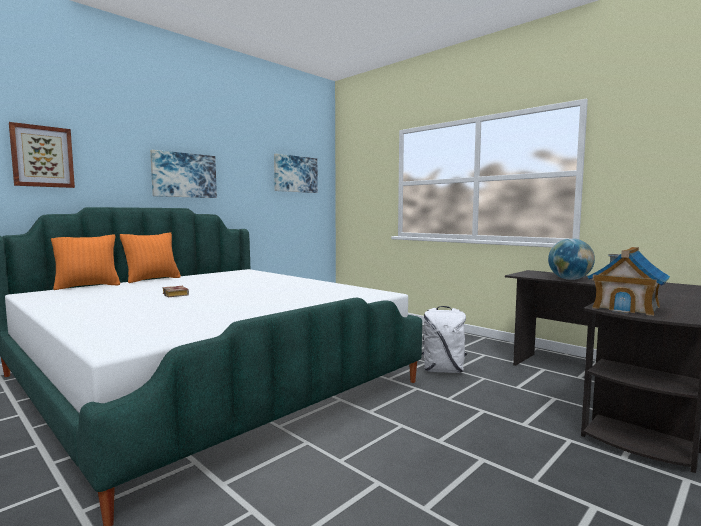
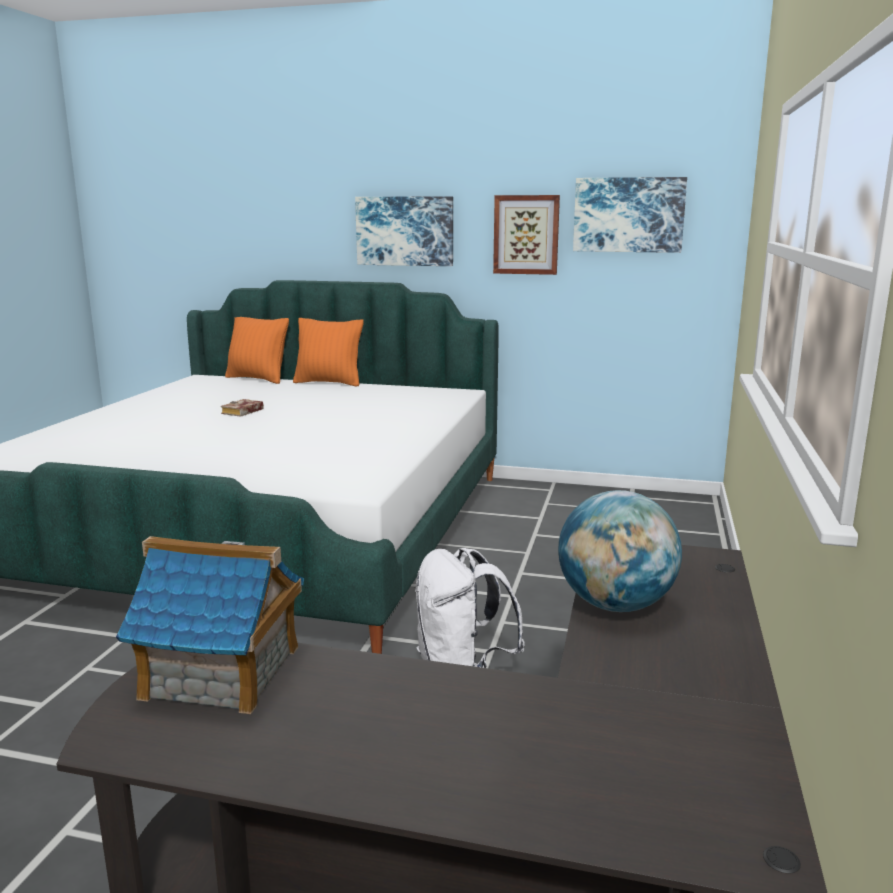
camera: 60 degrees right, 10 degrees up
(42, 156) = (240, 219): picture -> picture (526, 234)

